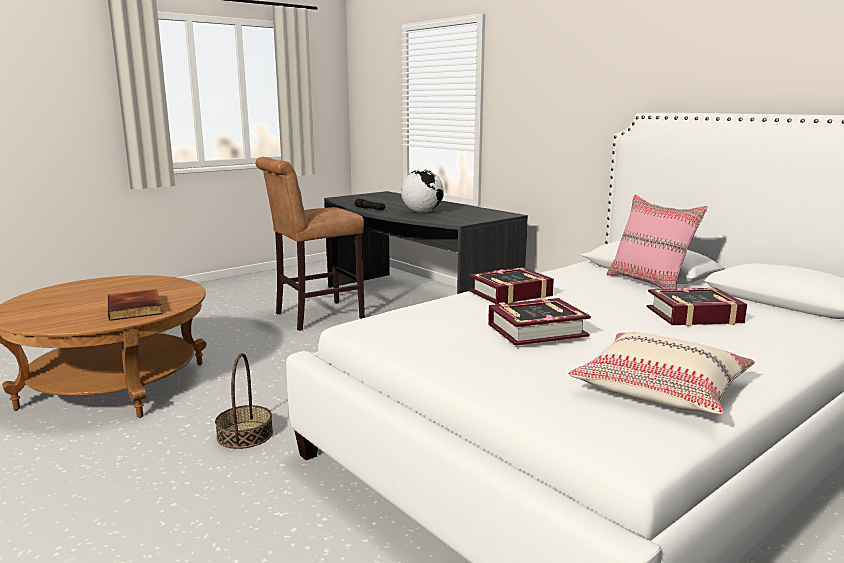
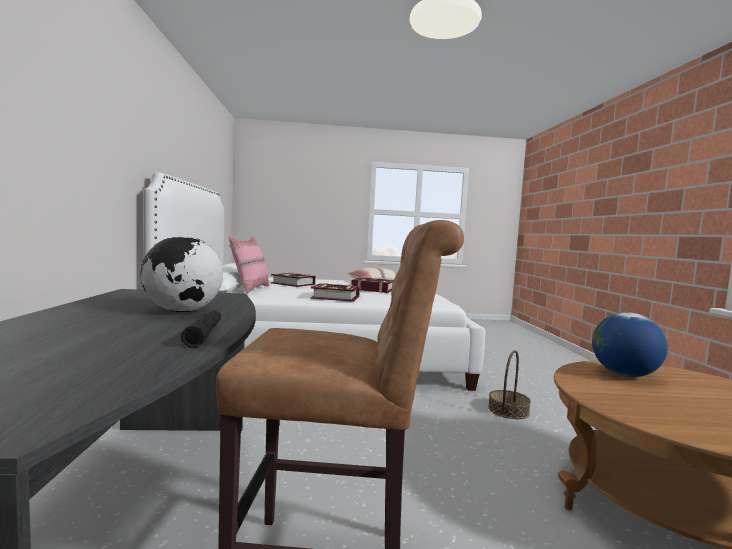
camera: 145 degrees left, 10 degrees down
(136, 308) = (624, 375): book -> globe

